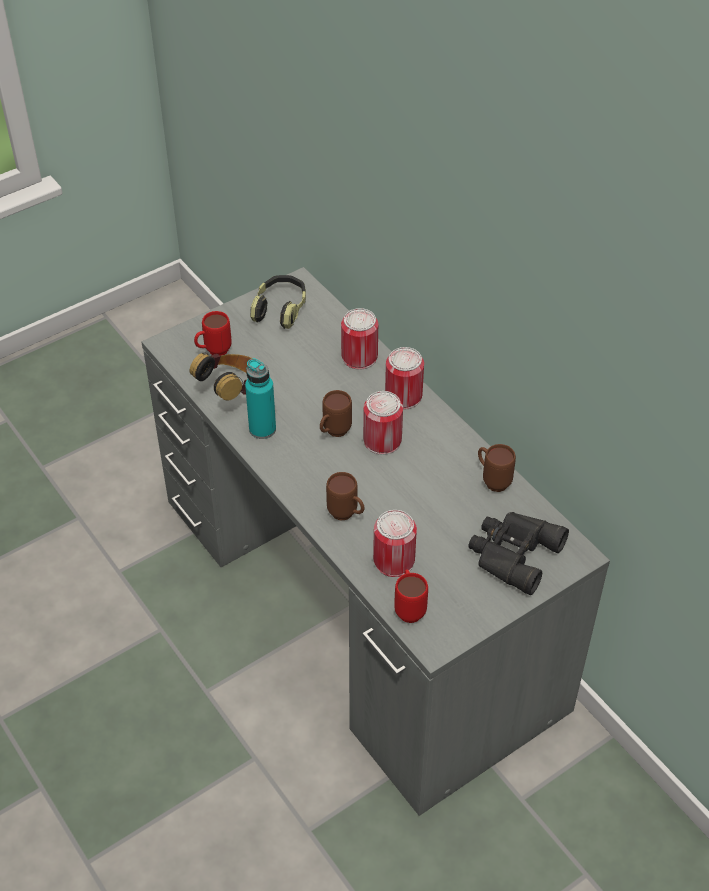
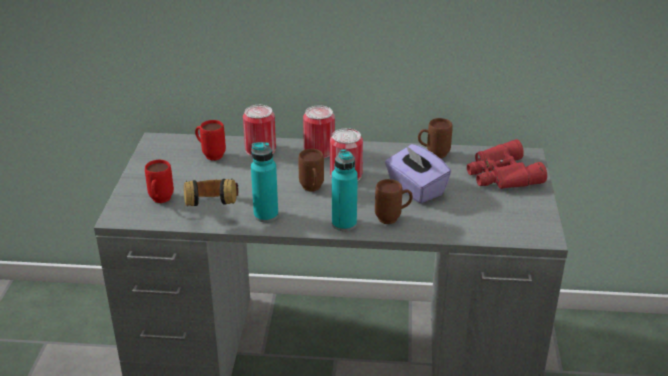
camera: 50 degrees left, 15 degrees down
(280, 309) = (167, 157): headphones -> none
(303, 487) = (344, 224): none -> turquoise bottle
(394, 560) = (455, 219): can -> none
(409, 608) = (503, 232): red mug -> red mug (210, 155)
(413, 503) = (415, 189): none -> purple tissue box
(512, 553) = (501, 175): black binoculars -> red binoculars

